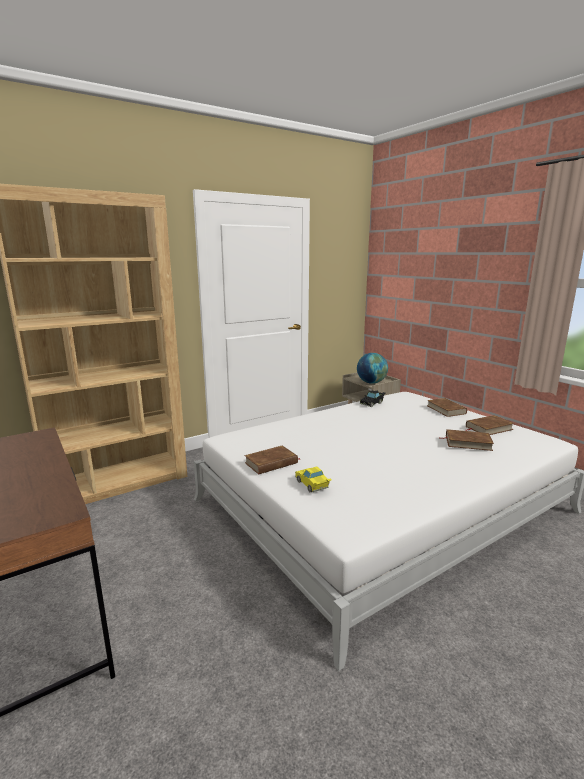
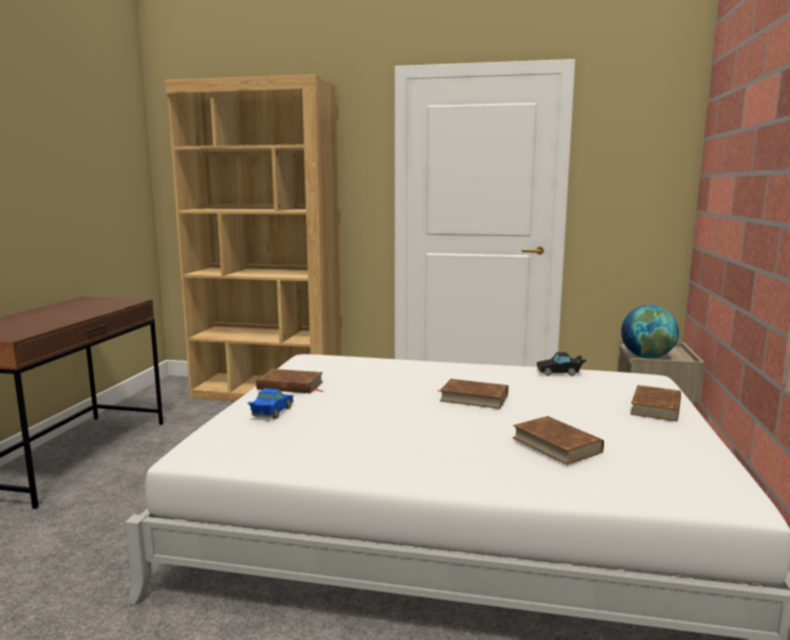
camera: 45 degrees right, 5 degrees down
(312, 486) = (271, 413): yellow toy car -> blue toy car
(488, 428) = (650, 443): brown book -> brown book (474, 398)

